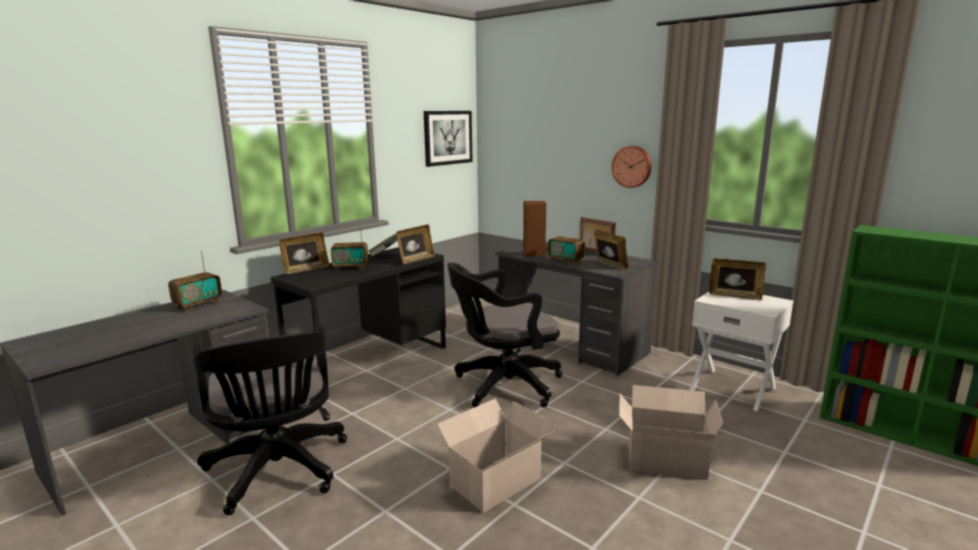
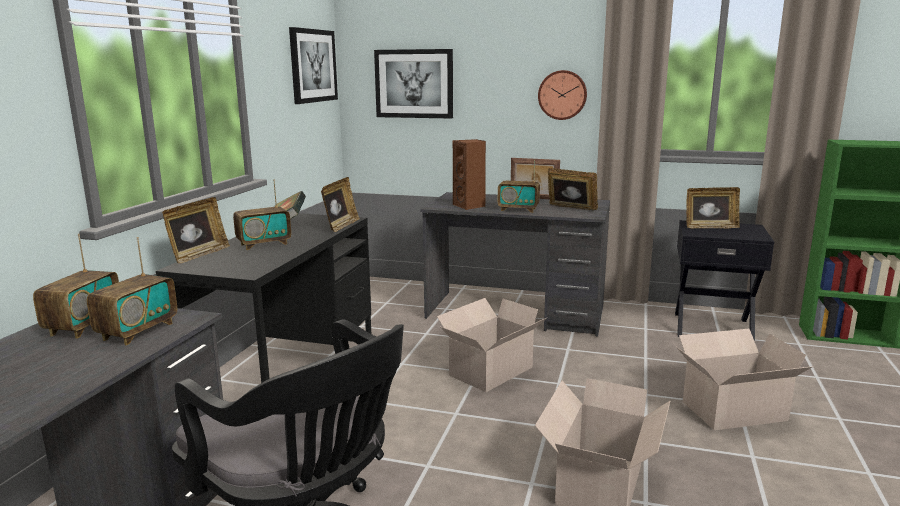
camera: 25 degrees left, 0 degrees up
(216, 312) = (137, 331): none -> radio
(503, 386) = (489, 372): black office chair -> cardboard box
(525, 152) = (414, 83): none -> picture
(733, 388) = (712, 327): white nightstand -> black nightstand

